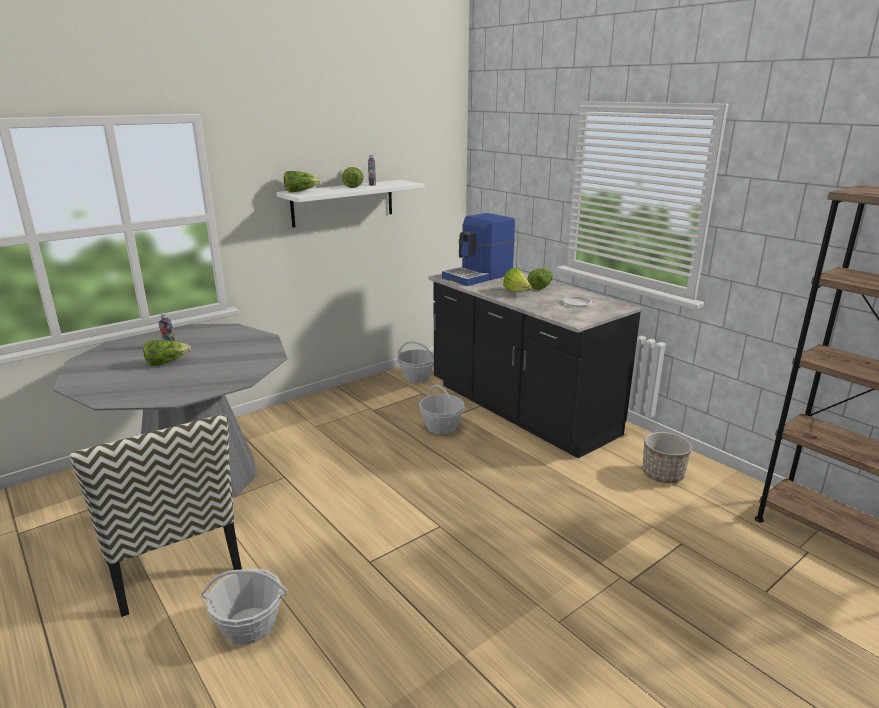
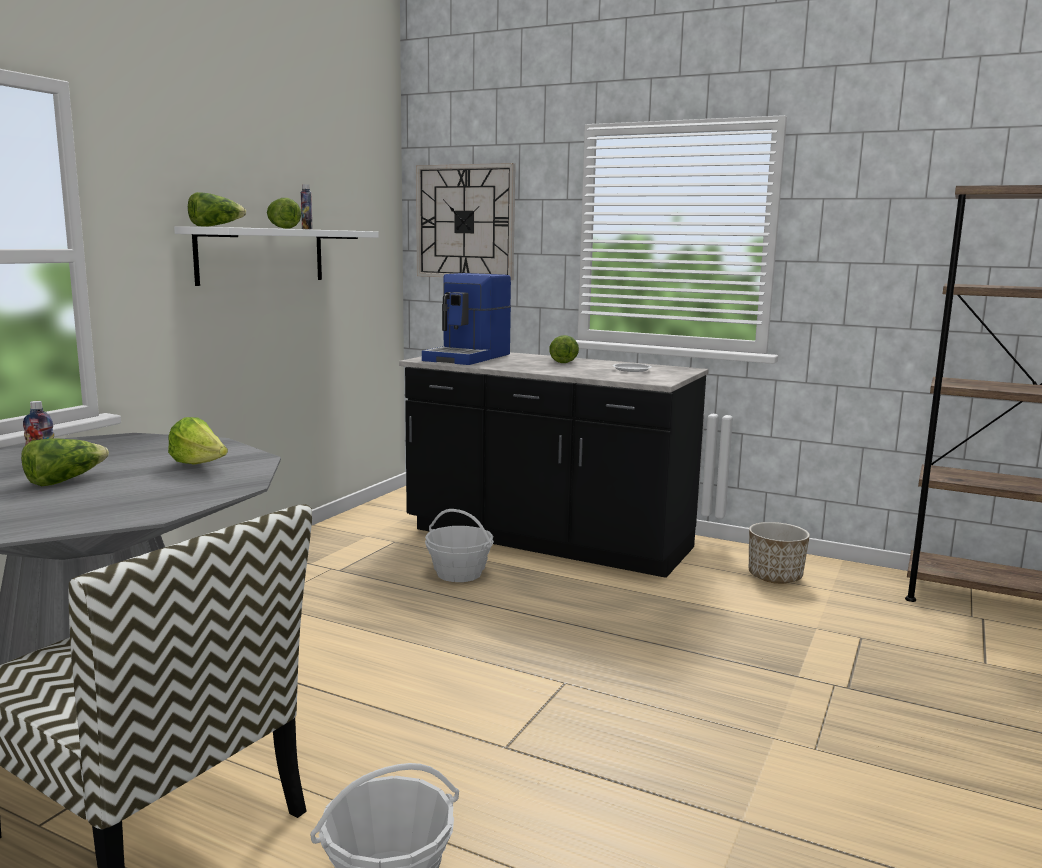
camera: 25 degrees left, 10 degrees down
(417, 377) = (370, 525): basket -> none
(502, 169) = (465, 222): none -> wall clock
(517, 292) = (544, 366): lettuce -> lettuce (200, 466)

